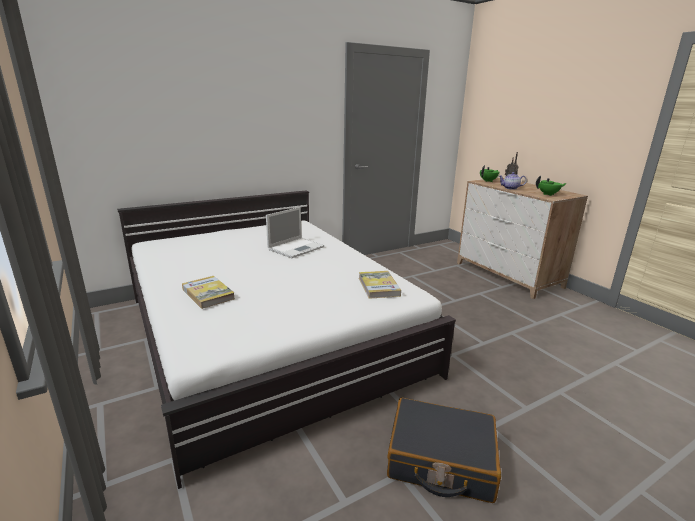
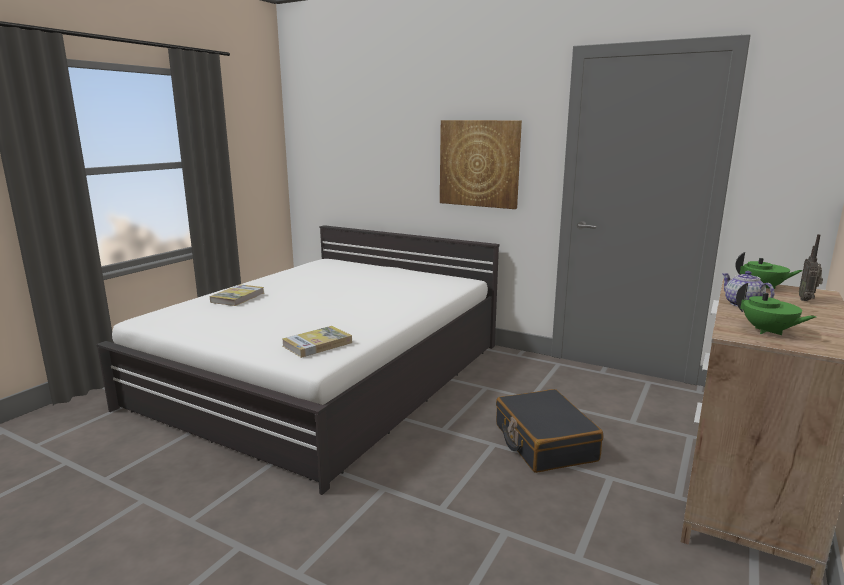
camera: 60 degrees right, 5 degrees down
(285, 129) = (479, 163): none -> picture
(296, 248) = (384, 296): laptop -> none
(440, 460) = (169, 519): black suitcase -> black suitcase (544, 442)

